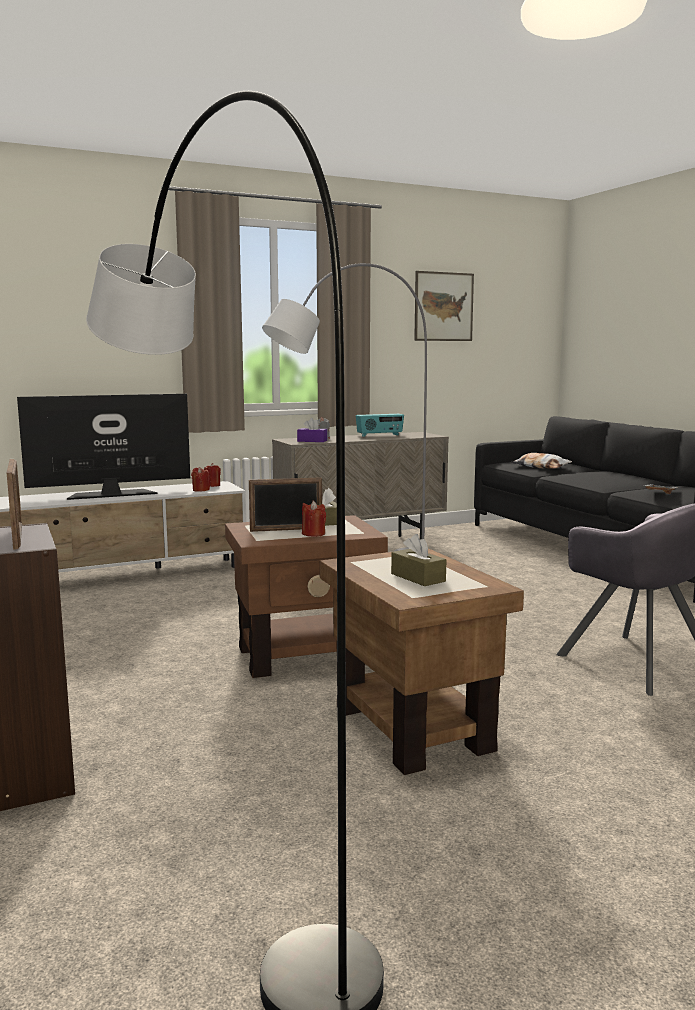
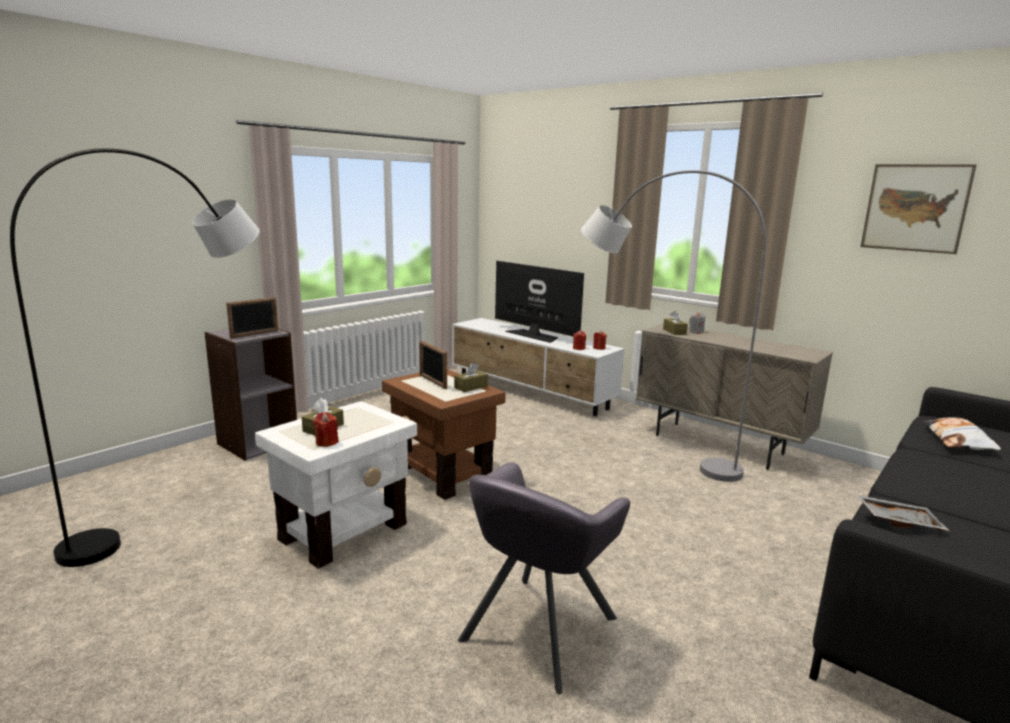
camera: 65 degrees right, 5 degrees up
(312, 441) = (674, 332): purple tissue box -> brown tissue box
(313, 534) = (427, 389): red candle -> red candle (326, 442)
(380, 435) = (760, 343): radio -> none
(413, 727) = (344, 532): brown side table -> white side table

